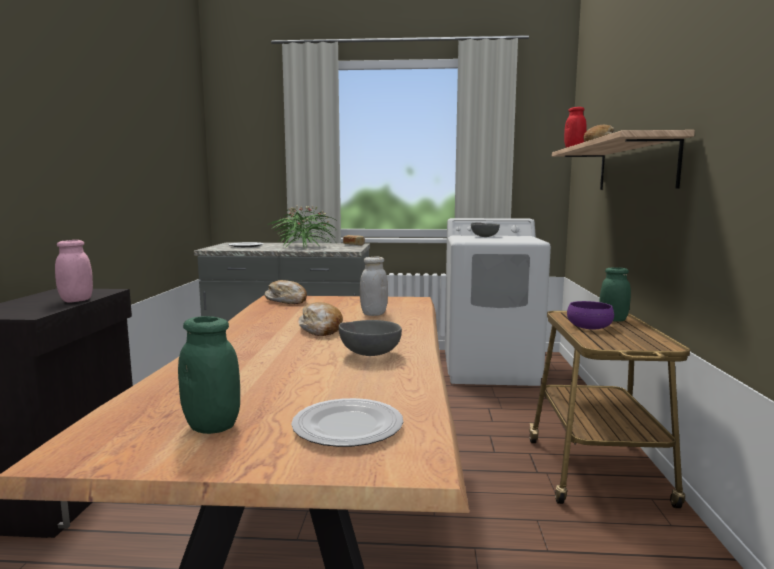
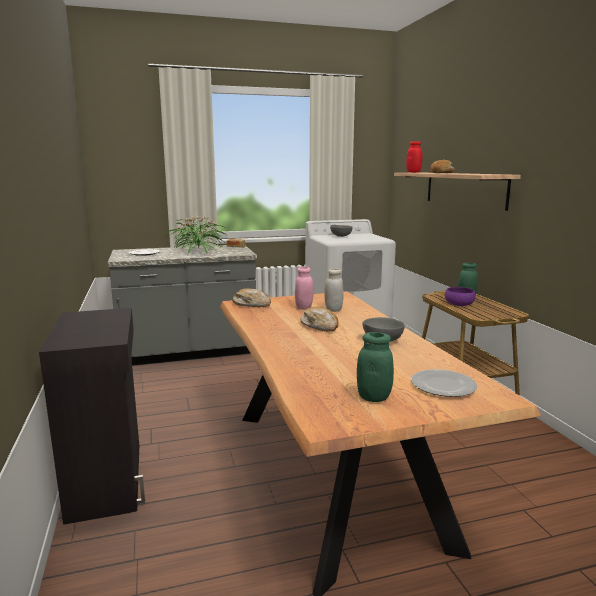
camera: 20 degrees left, 5 degrees up
(76, 300) = (116, 323): pink jar -> pink jar (304, 307)

